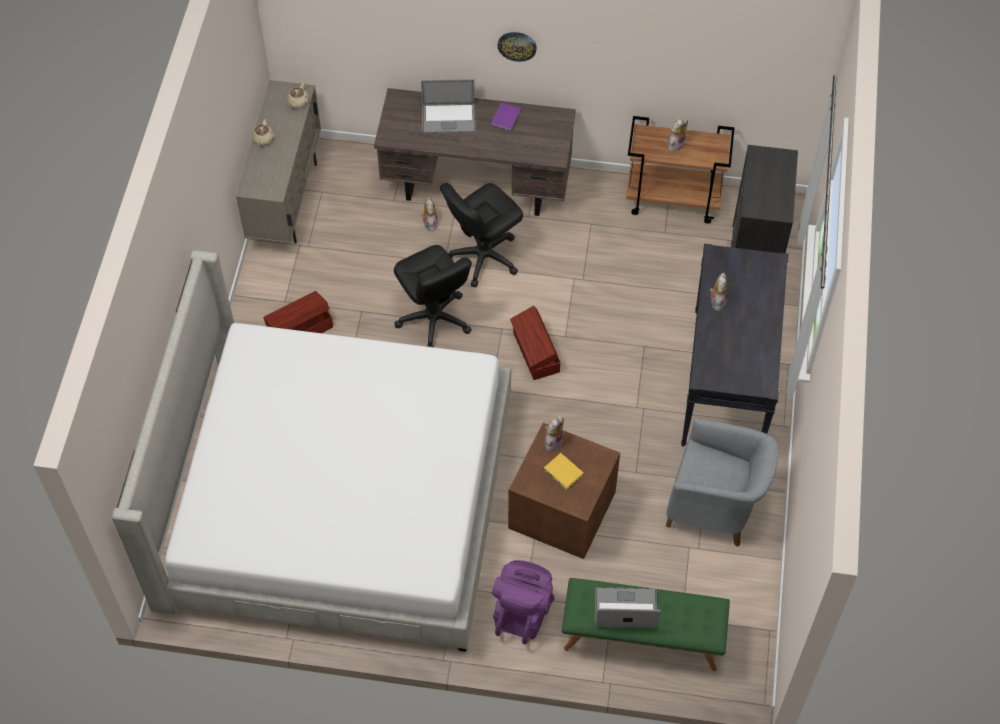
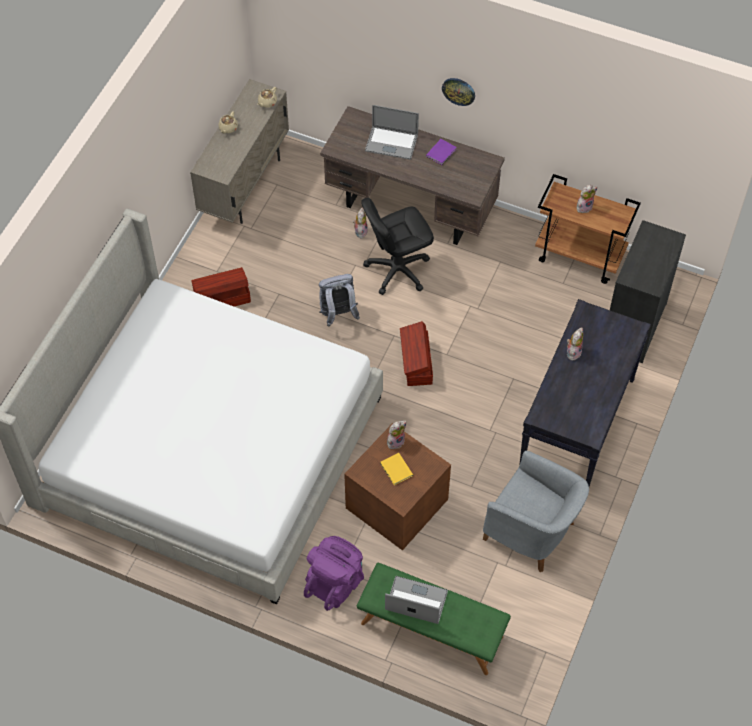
camera: 15 degrees right, 0 degrees up
(434, 319) = (338, 314): black office chair -> grey backpack

